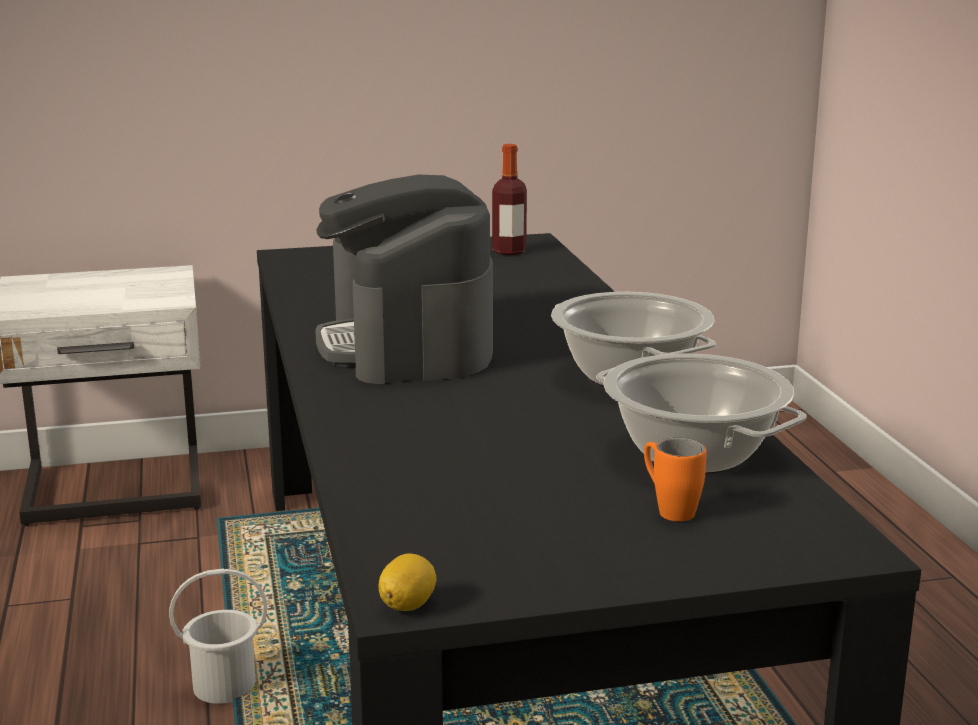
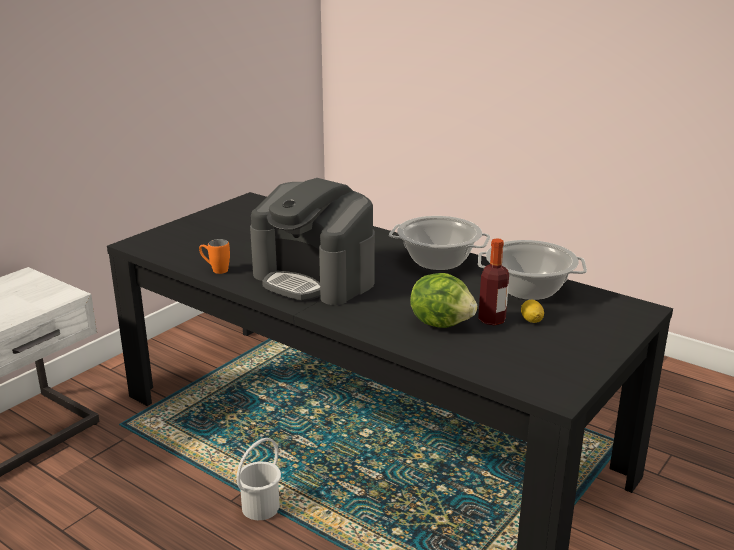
camera: 40 degrees left, 5 degrees up
(407, 605) = (562, 397): lemon -> lemon (531, 320)
(455, 448) = (441, 323): none -> lettuce
(509, 251) = (252, 208): bottle -> bottle (492, 320)
(668, 509) = (565, 317): orange mug -> orange mug (215, 270)

